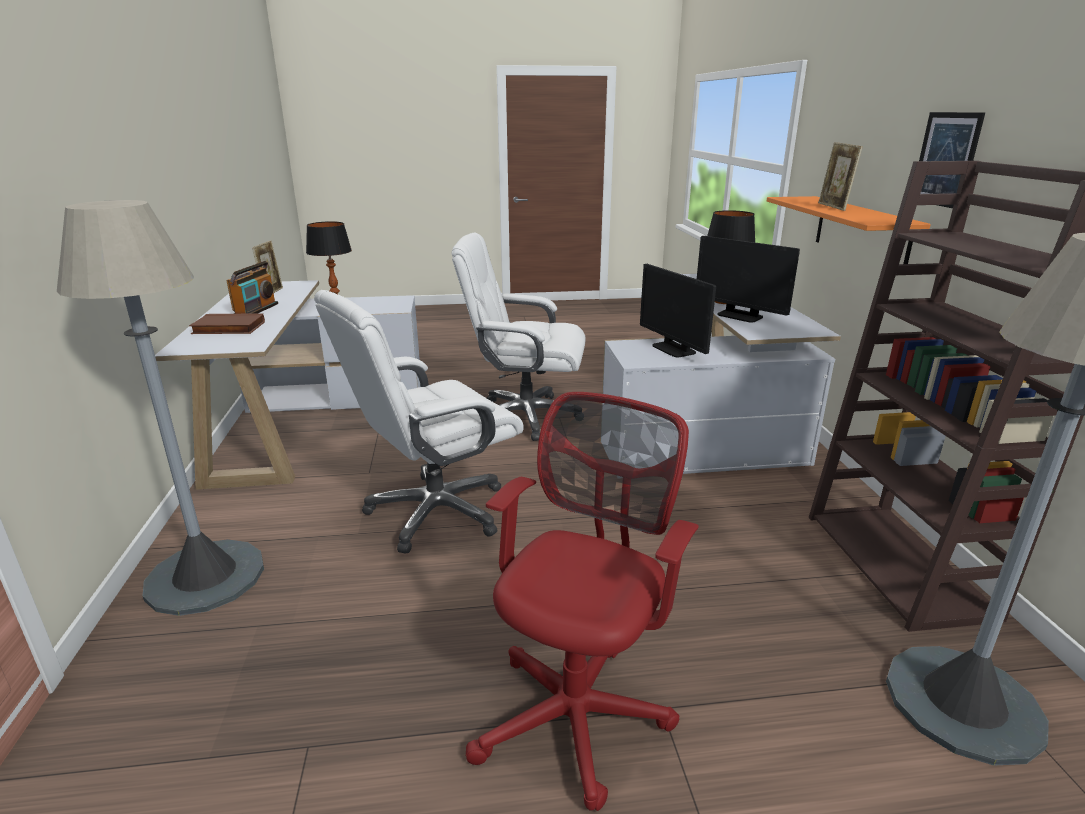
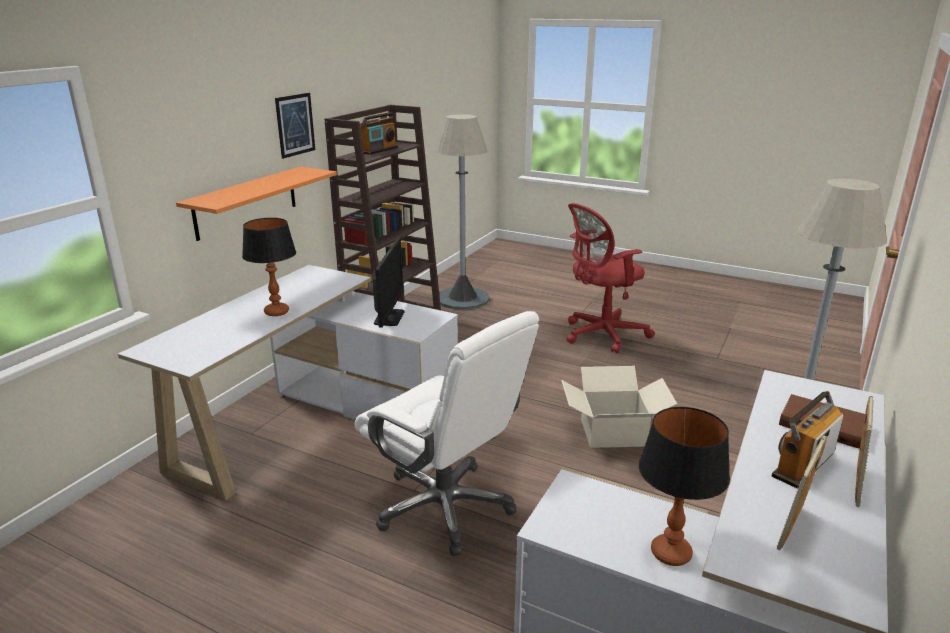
camera: 145 degrees left, 0 degrees up
(435, 512) = (613, 433): white office chair -> cardboard box
(740, 316) = (314, 294): monitor -> none
(833, 207) = (259, 186): picture frame -> picture frame (855, 485)
(1001, 250) = (379, 150): none -> radio

